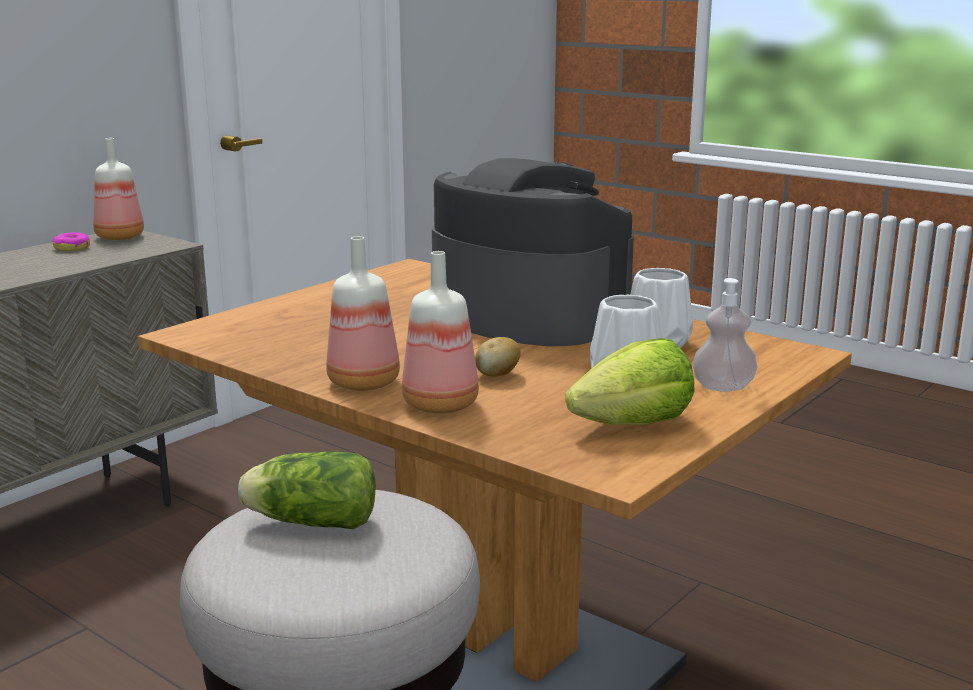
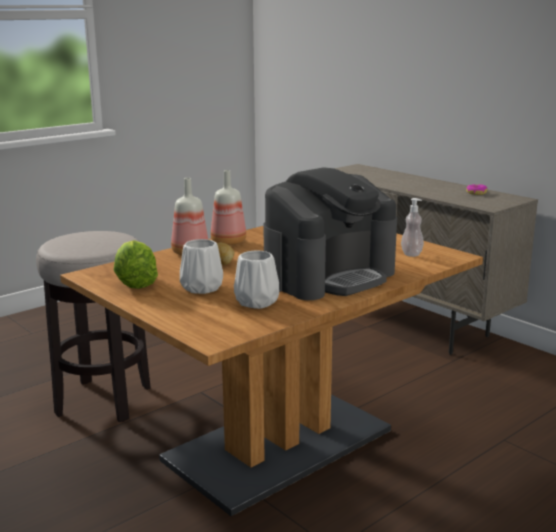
camera: 100 degrees right, 0 degrees up
(119, 237) = (505, 198): bottle -> none
(308, 522) = (102, 237): lettuce -> none
(723, 387) = (169, 307): soap dispenser -> soap dispenser (411, 254)

